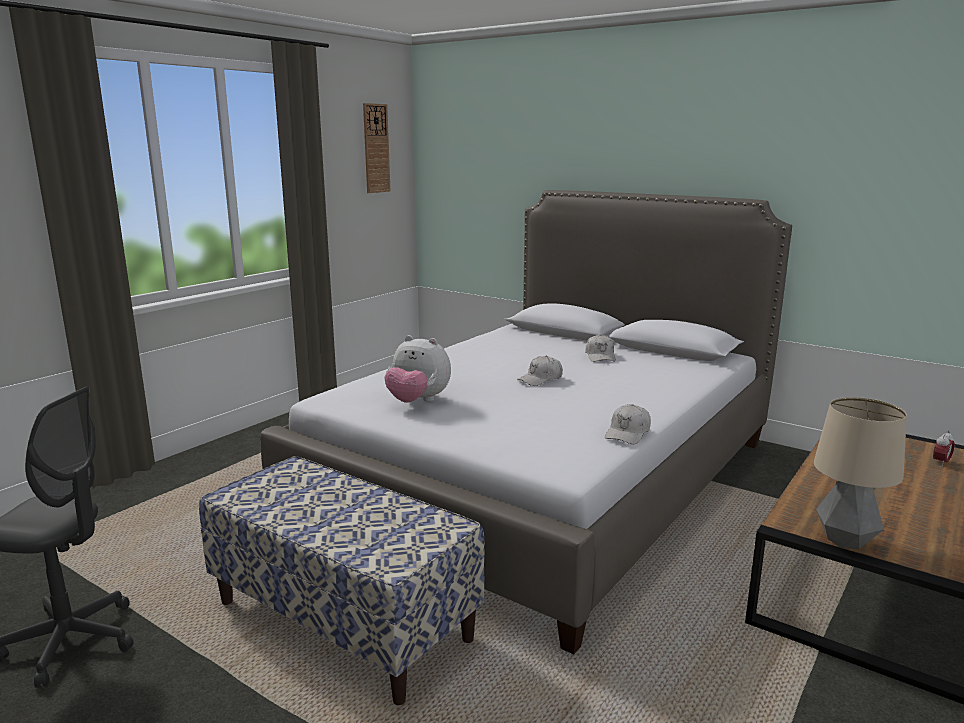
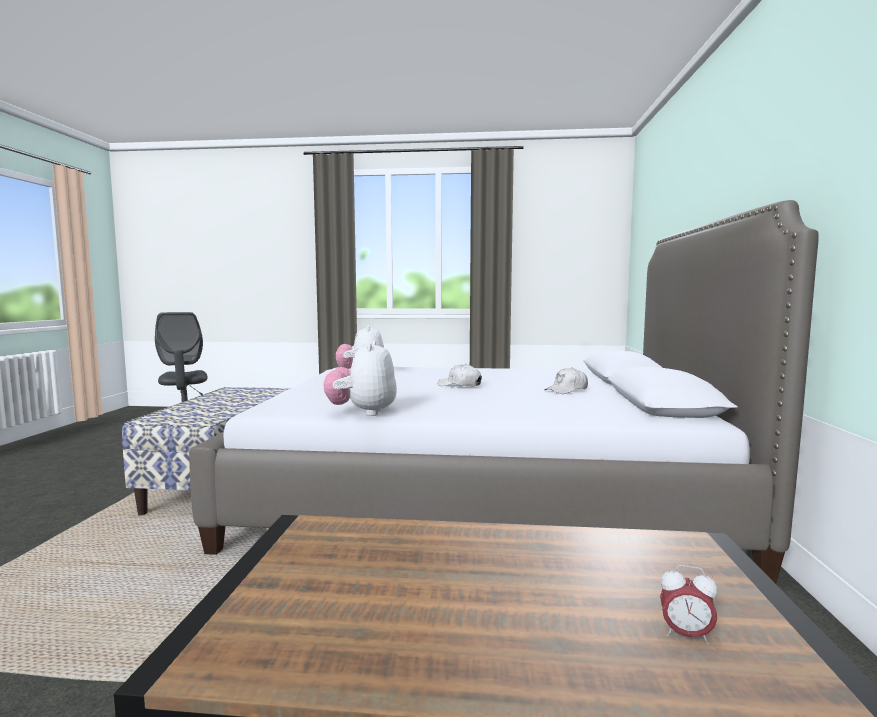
camera: 60 degrees right, 10 degrees down
(376, 148) = (580, 223): wall clock -> none
(628, 433) = (363, 413): white cap -> plush toy
(845, 540) = (280, 558): table lamp -> none

